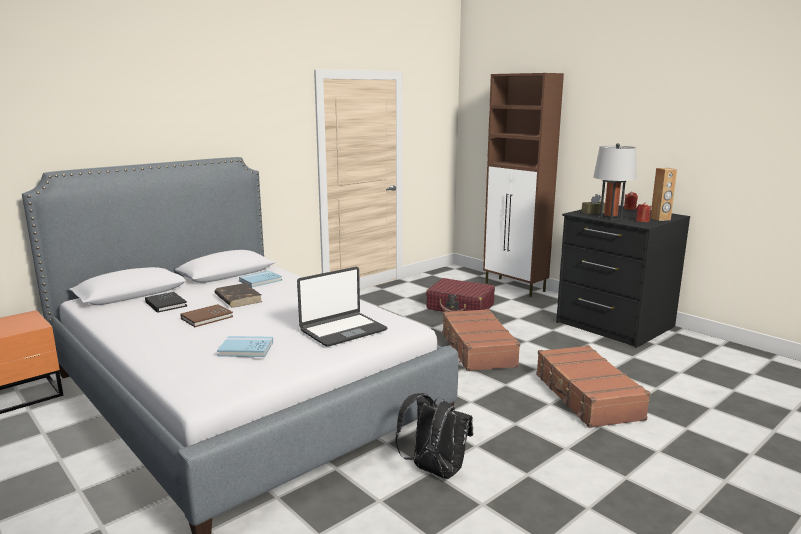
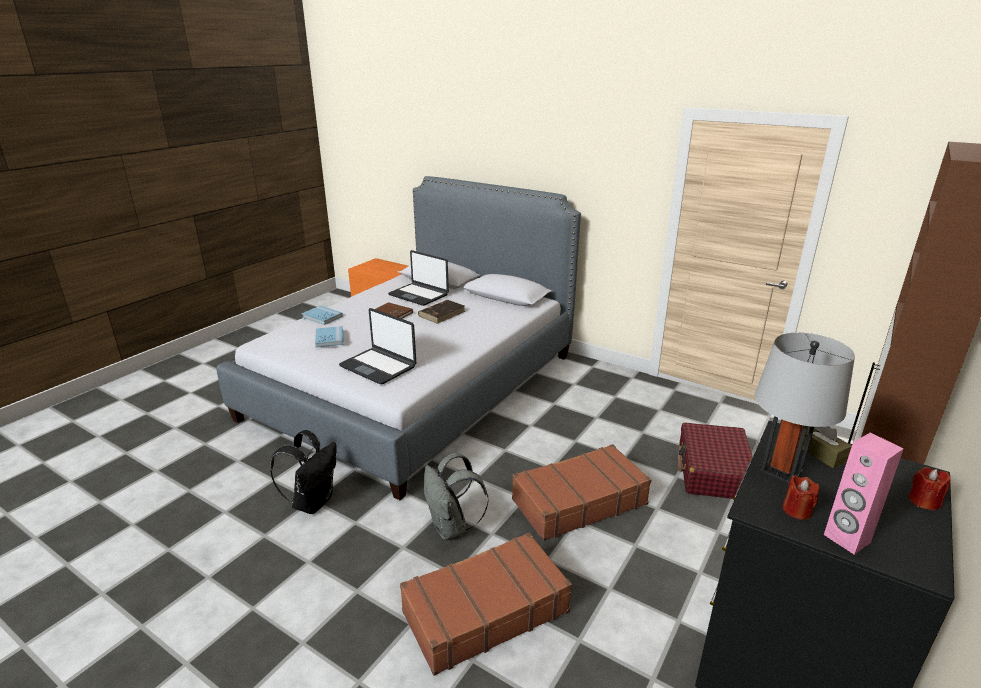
camera: 75 degrees right, 10 degrees up
(166, 304) = (419, 295): black book -> laptop
(260, 280) = (492, 312): blue book -> blue book (322, 317)
(495, 399) = (452, 528): none -> grey backpack
(660, 219) = (846, 539): brown speaker -> pink speaker

